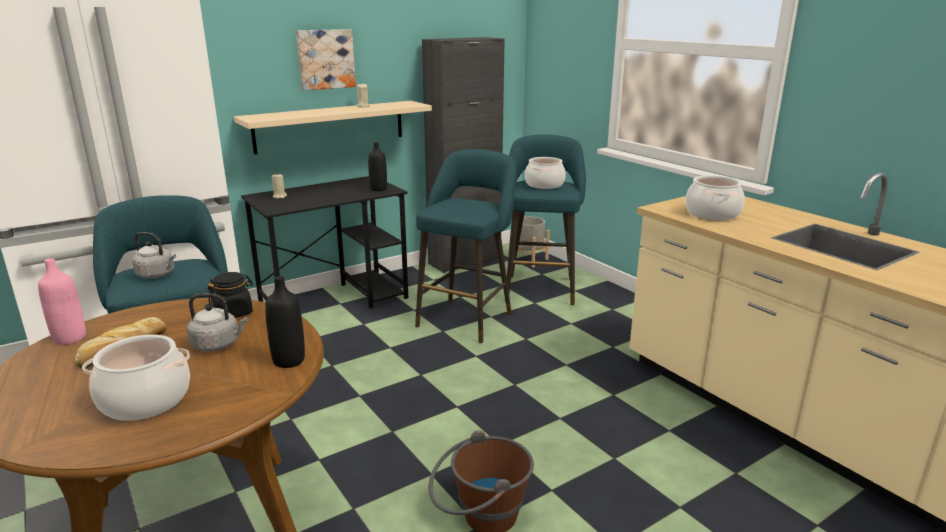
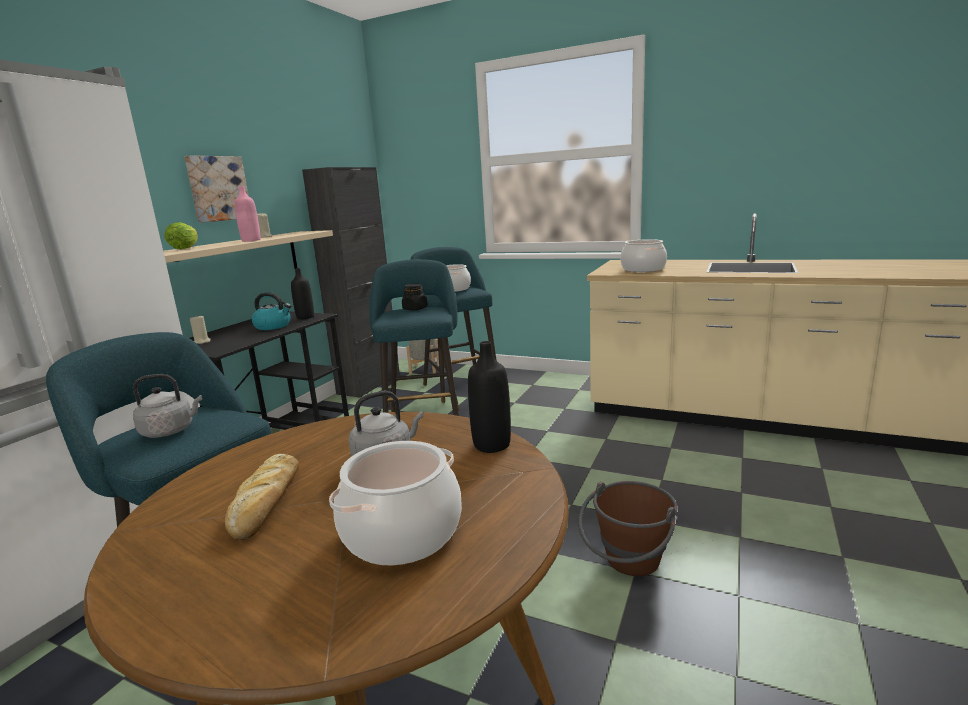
camera: 30 degrees left, 5 degrees down
(70, 338) = (160, 520): pink bottle -> pink bottle (251, 240)
(234, 312) = (346, 431): black jar -> black jar (415, 309)
(281, 114) = (186, 248): none -> lettuce
(344, 193) = (273, 326): none -> kettle

